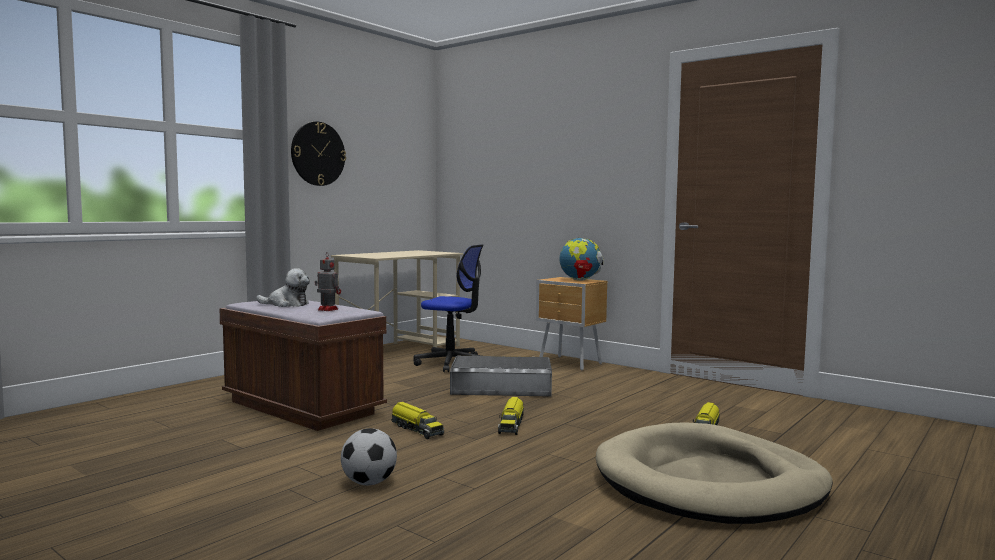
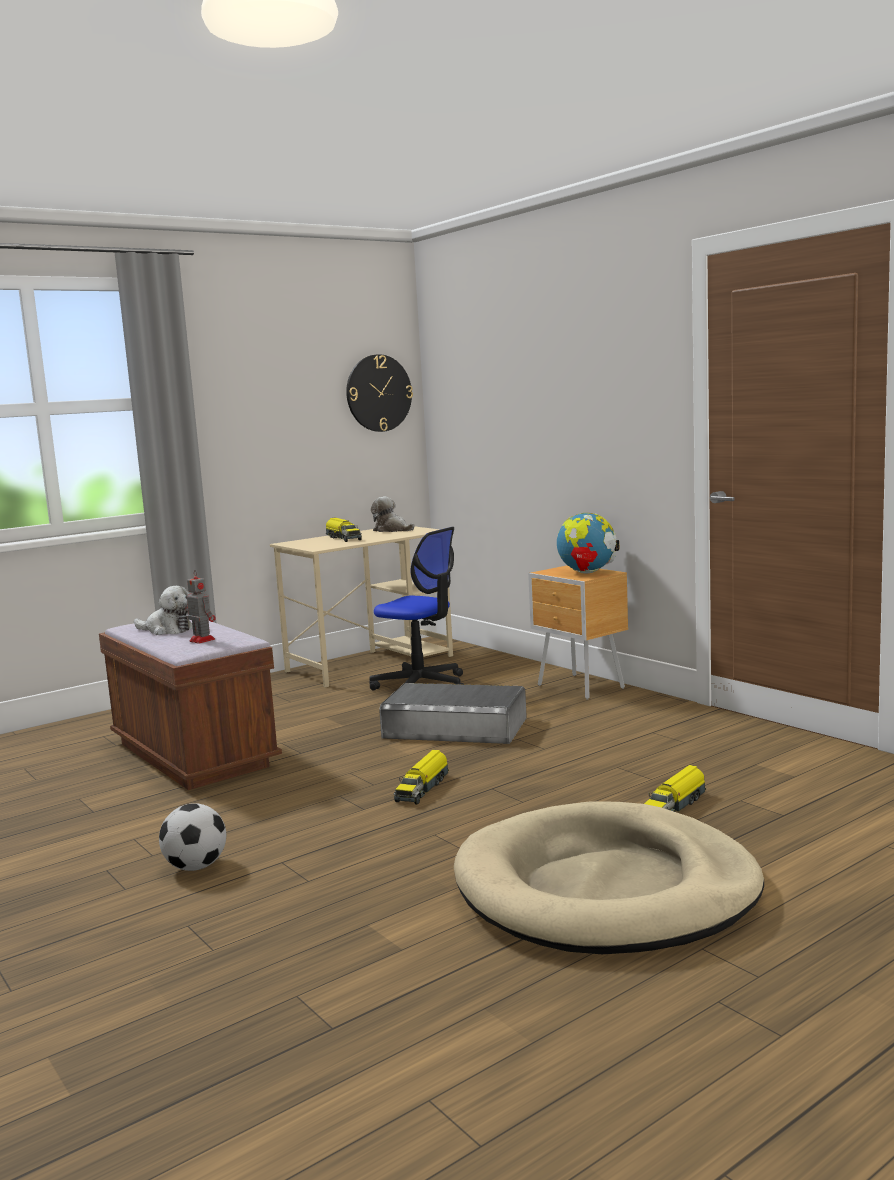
camera: 15 degrees right, 5 degrees up
(318, 154) = (243, 413): wall clock -> wall clock (378, 393)
(416, 429) = (302, 791): toy truck -> toy truck (343, 538)
(418, 252) = (392, 530): none -> plush toy

